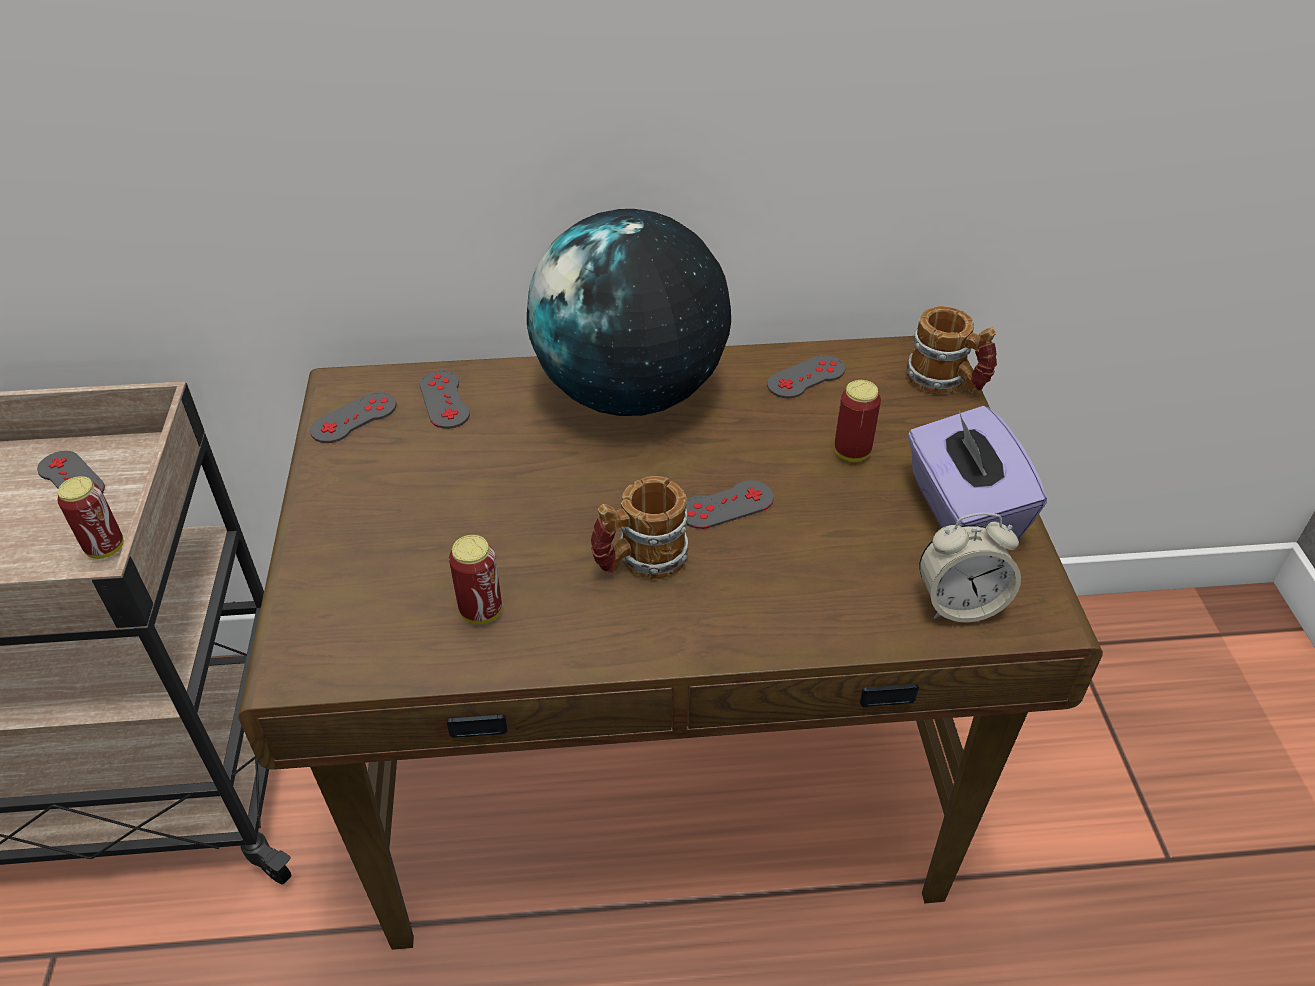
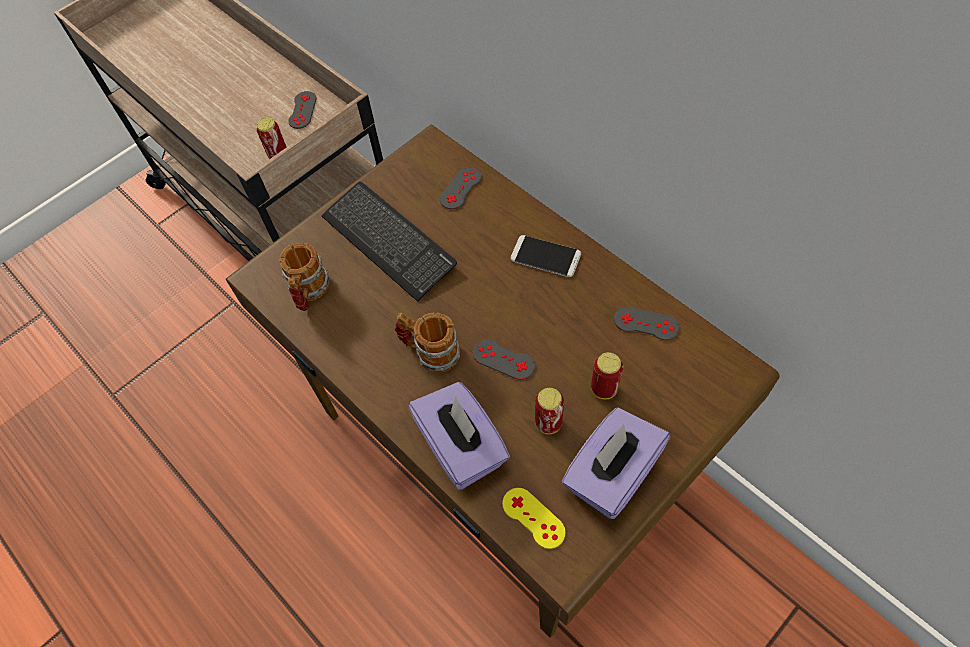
camera: 55 degrees right, 15 degrees up
(354, 418) = (414, 167): grey game controller -> none
(429, 504) = (388, 241): none -> keyboard
(481, 611) = (343, 314): can -> can (548, 423)
(631, 393) = (545, 256): globe -> phone
(806, 610) = (462, 447): none -> purple tissue box
(946, 382) = (720, 397): mug -> mug (309, 292)
(959, 603) = (533, 518): alarm clock -> yellow game controller

